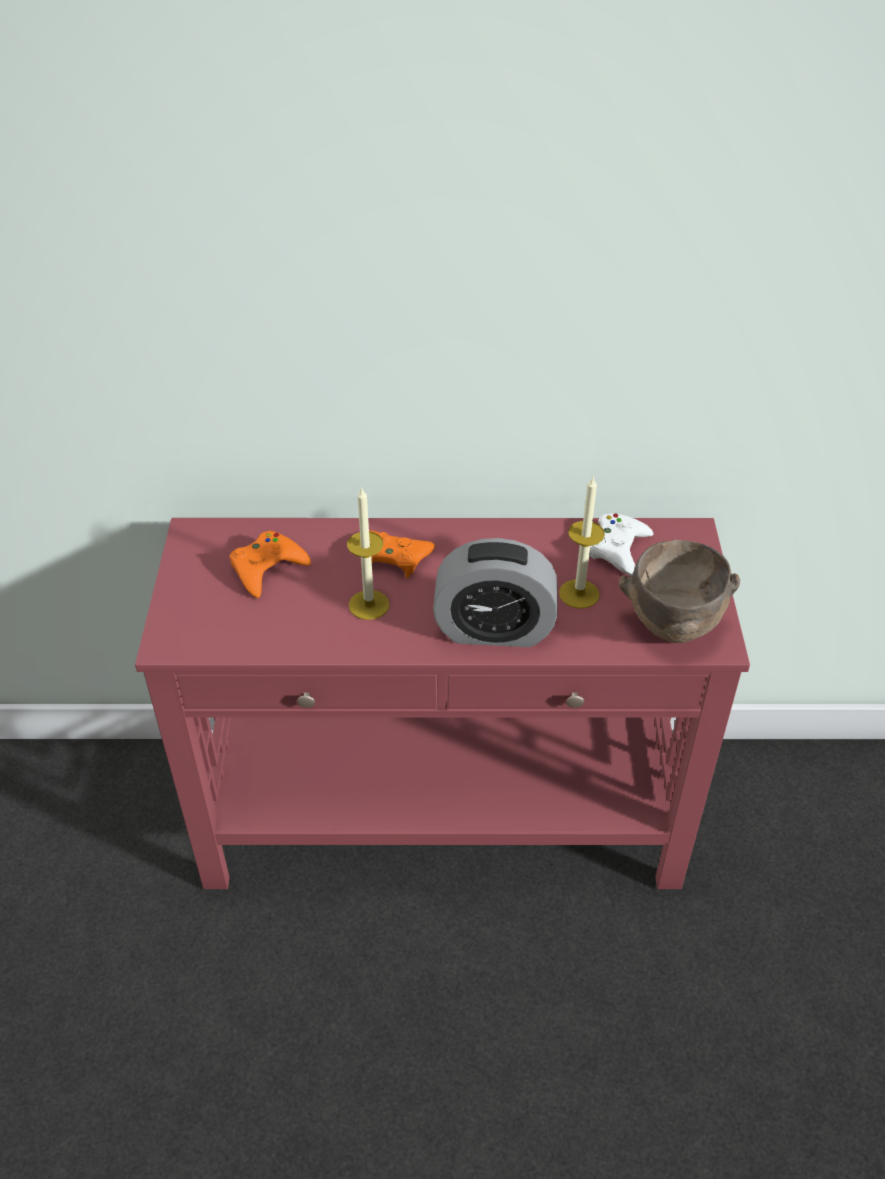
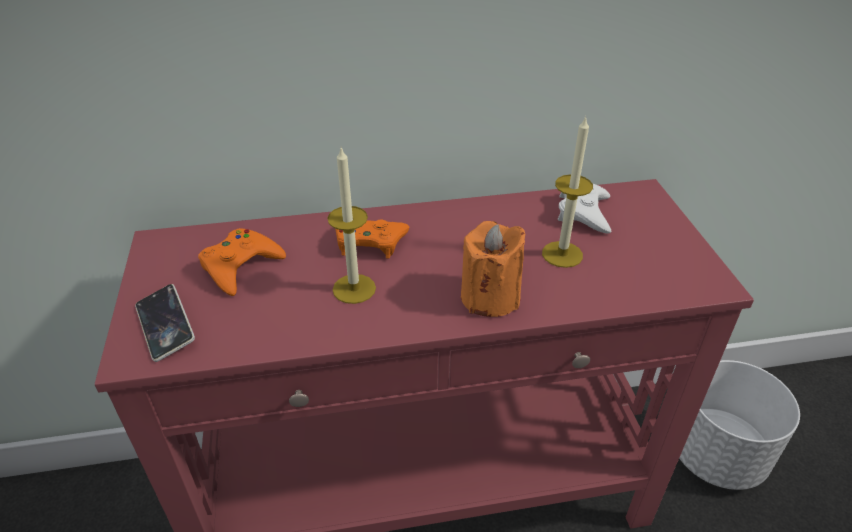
camera: 10 degrees left, 5 degrees down
(195, 619) = (165, 326): none -> phone
(494, 629) = (490, 297): alarm clock -> orange candle
(671, 628) = (663, 275): brown bowl -> none
(784, 828) = (716, 455): none -> white planter

